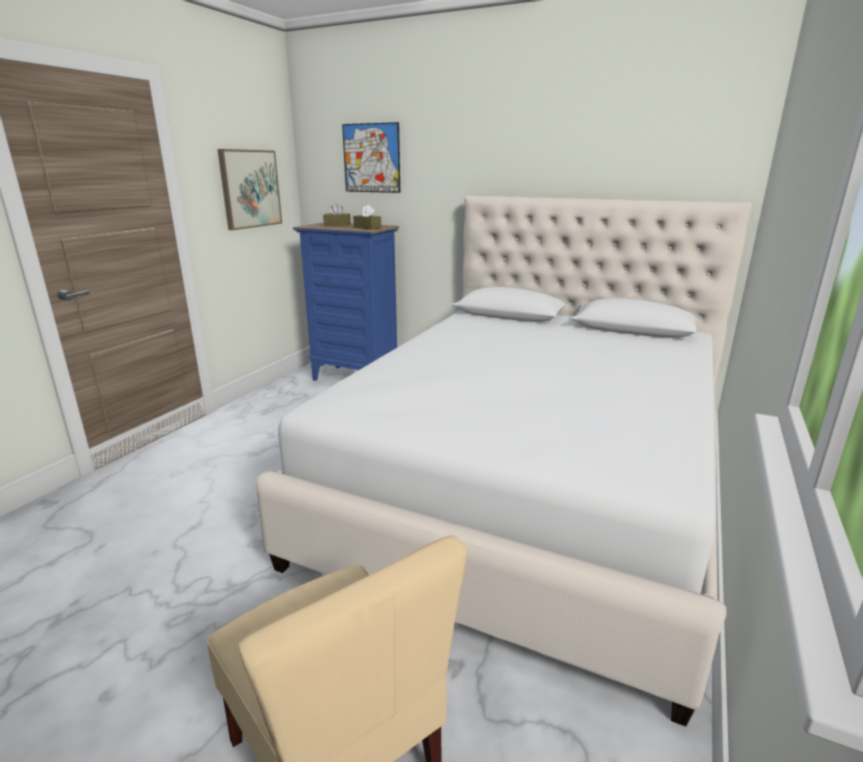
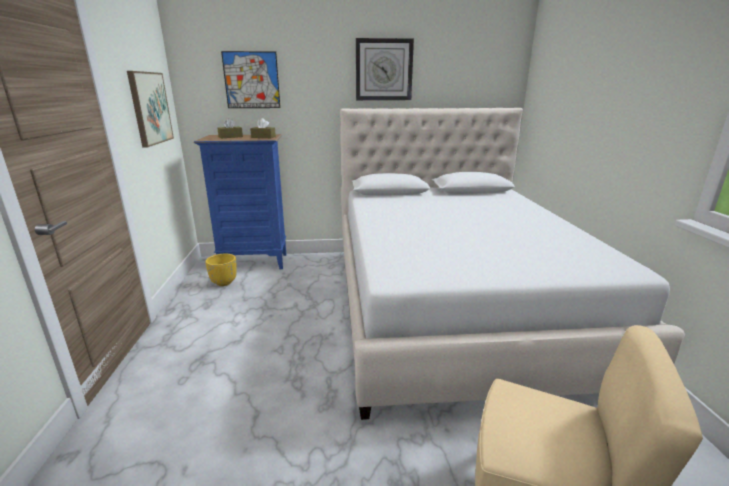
camera: 30 degrees left, 0 degrees up
(305, 393) = (224, 282): none -> yellow planter
(530, 143) = (384, 70): none -> wall clock

